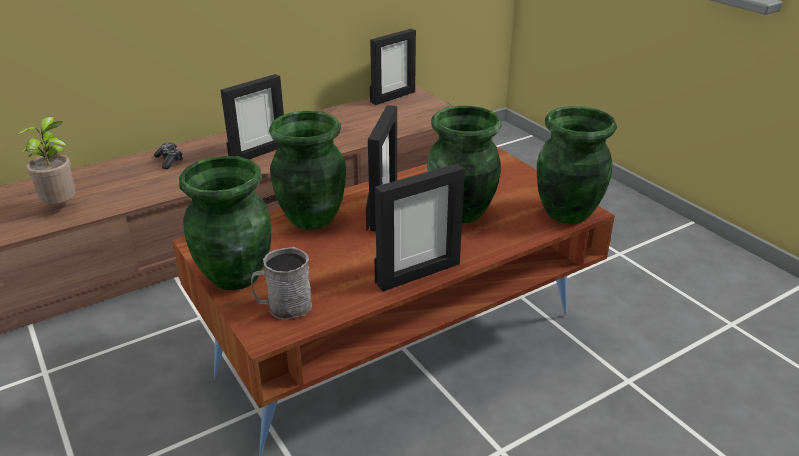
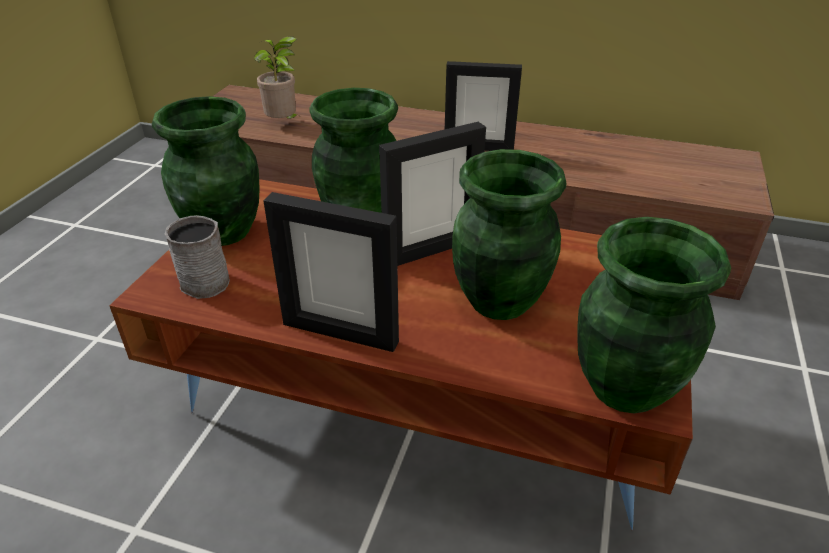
camera: 50 degrees right, 5 degrees up
(169, 160) = (404, 122): game controller -> none
(392, 97) = (706, 151): picture frame -> none

